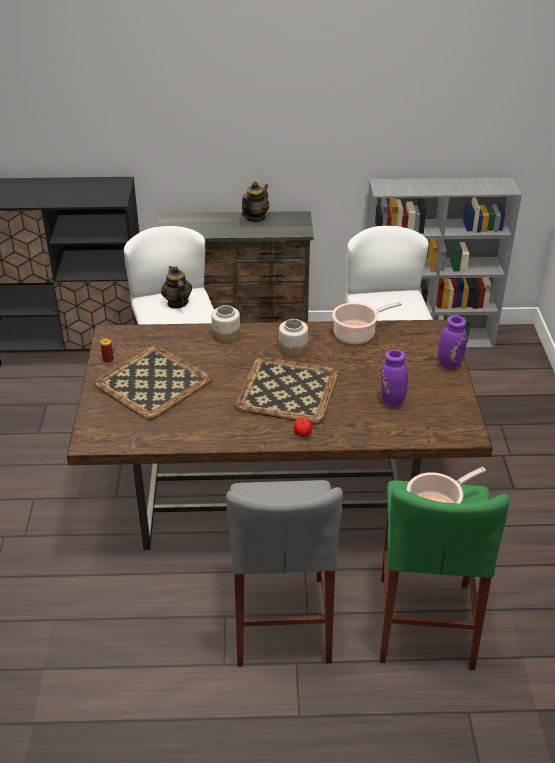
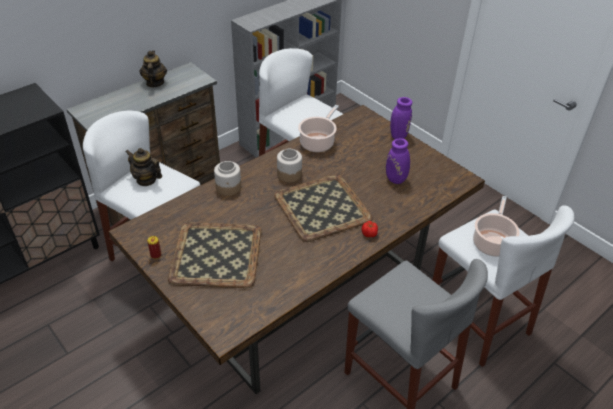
camera: 40 degrees left, 5 degrees up
(425, 621) = (477, 321): green stool -> white stool

